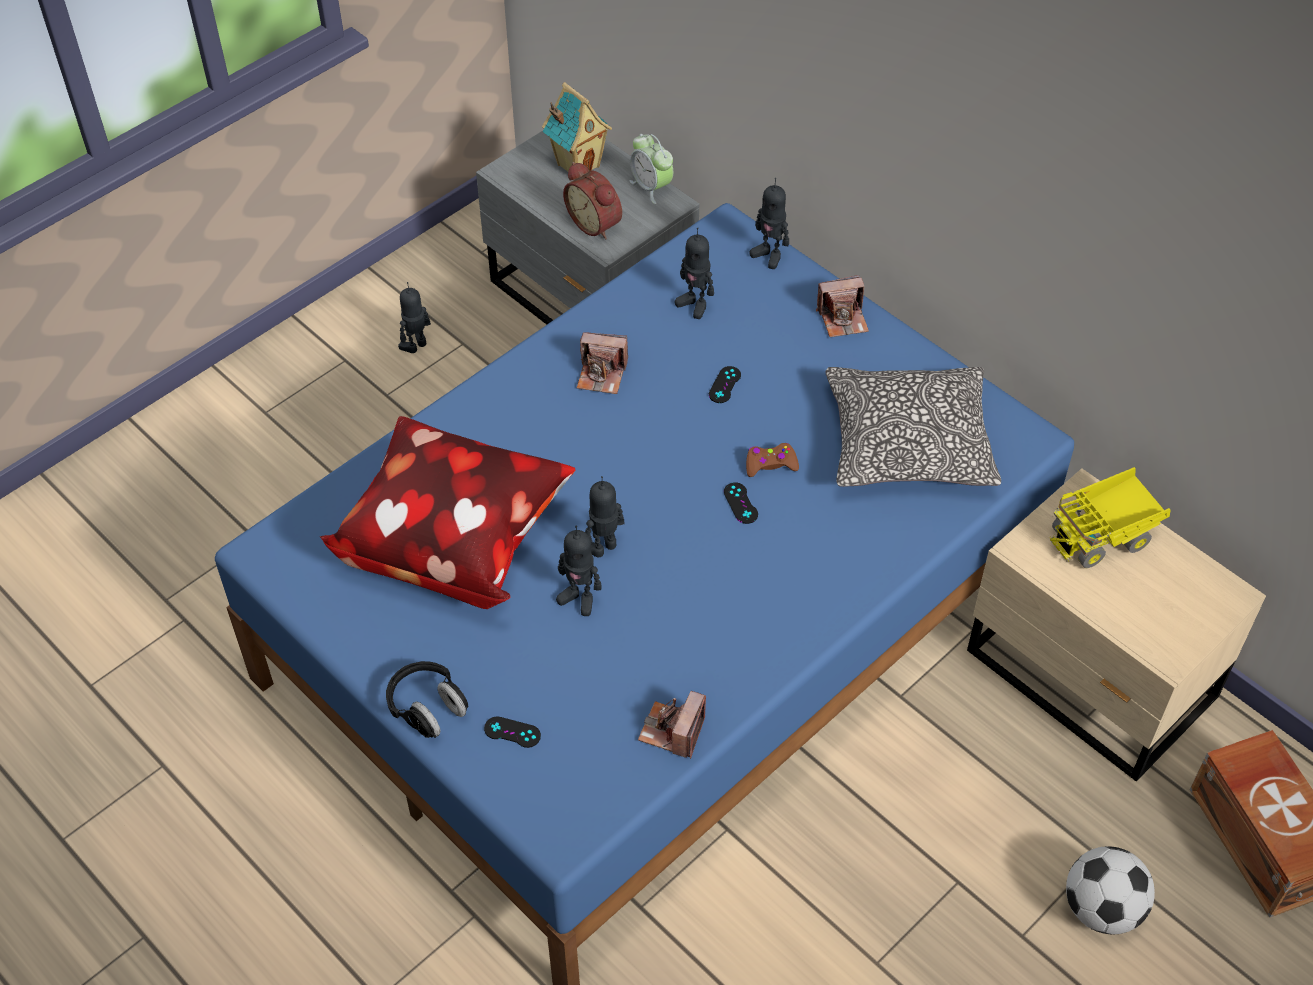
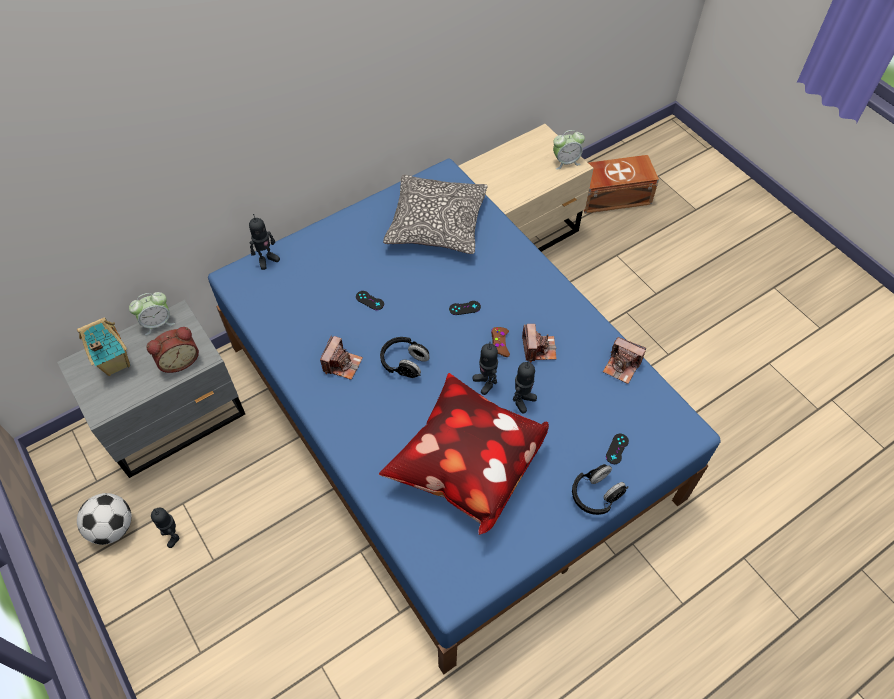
camera: 80 degrees left, 5 degrees up
(618, 444) = (404, 363): none -> black headphones
(694, 304) = (296, 305): toy robot -> none
(770, 464) = (438, 289): brown game controller -> brown game controller (500, 344)
(843, 318) = (333, 234): camera -> camera (538, 348)
(1101, 909) = (644, 261): football -> football (113, 528)
(1103, 536) = (499, 170): toy truck -> none
(1170, 639) = (565, 162): none -> alarm clock

